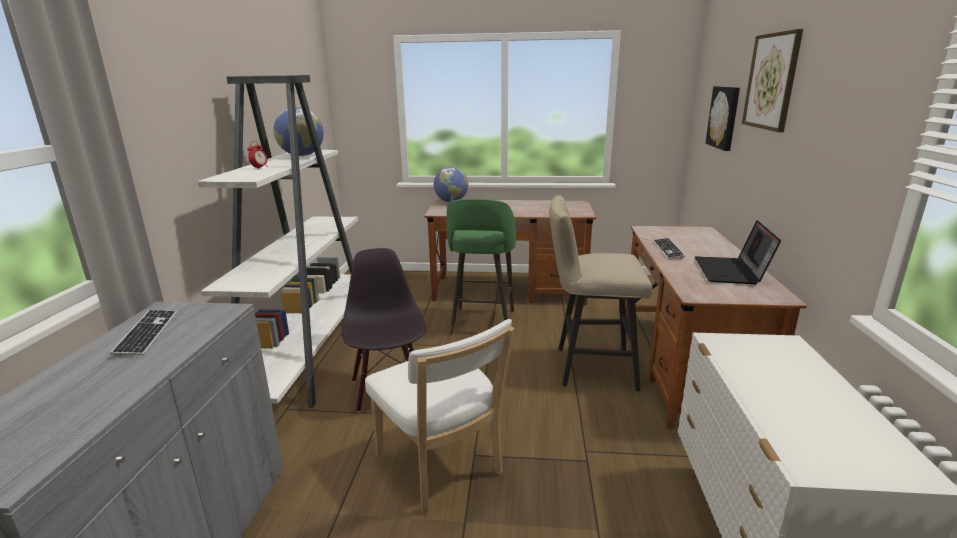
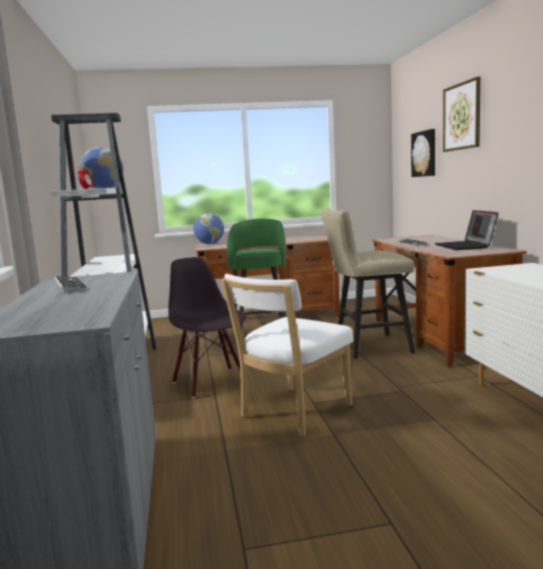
camera: 15 degrees left, 10 degrees down
(442, 468) = (293, 413): white chair -> white chair turned 90 degrees clockwise

